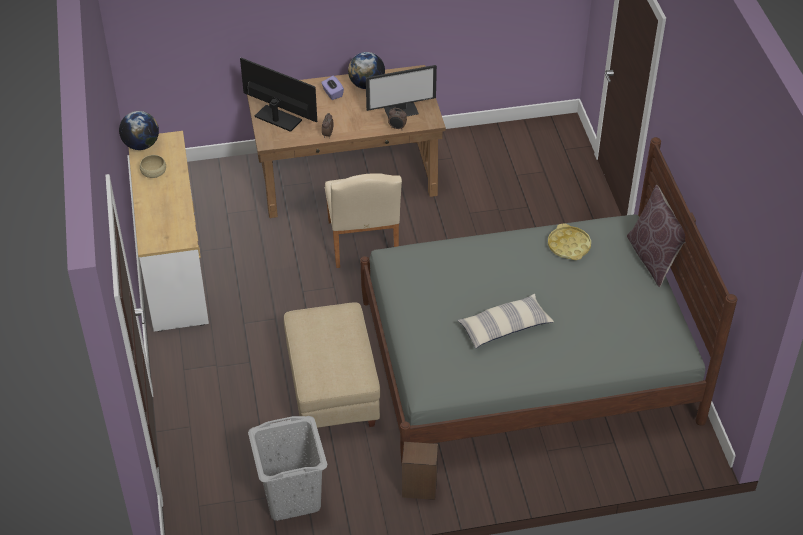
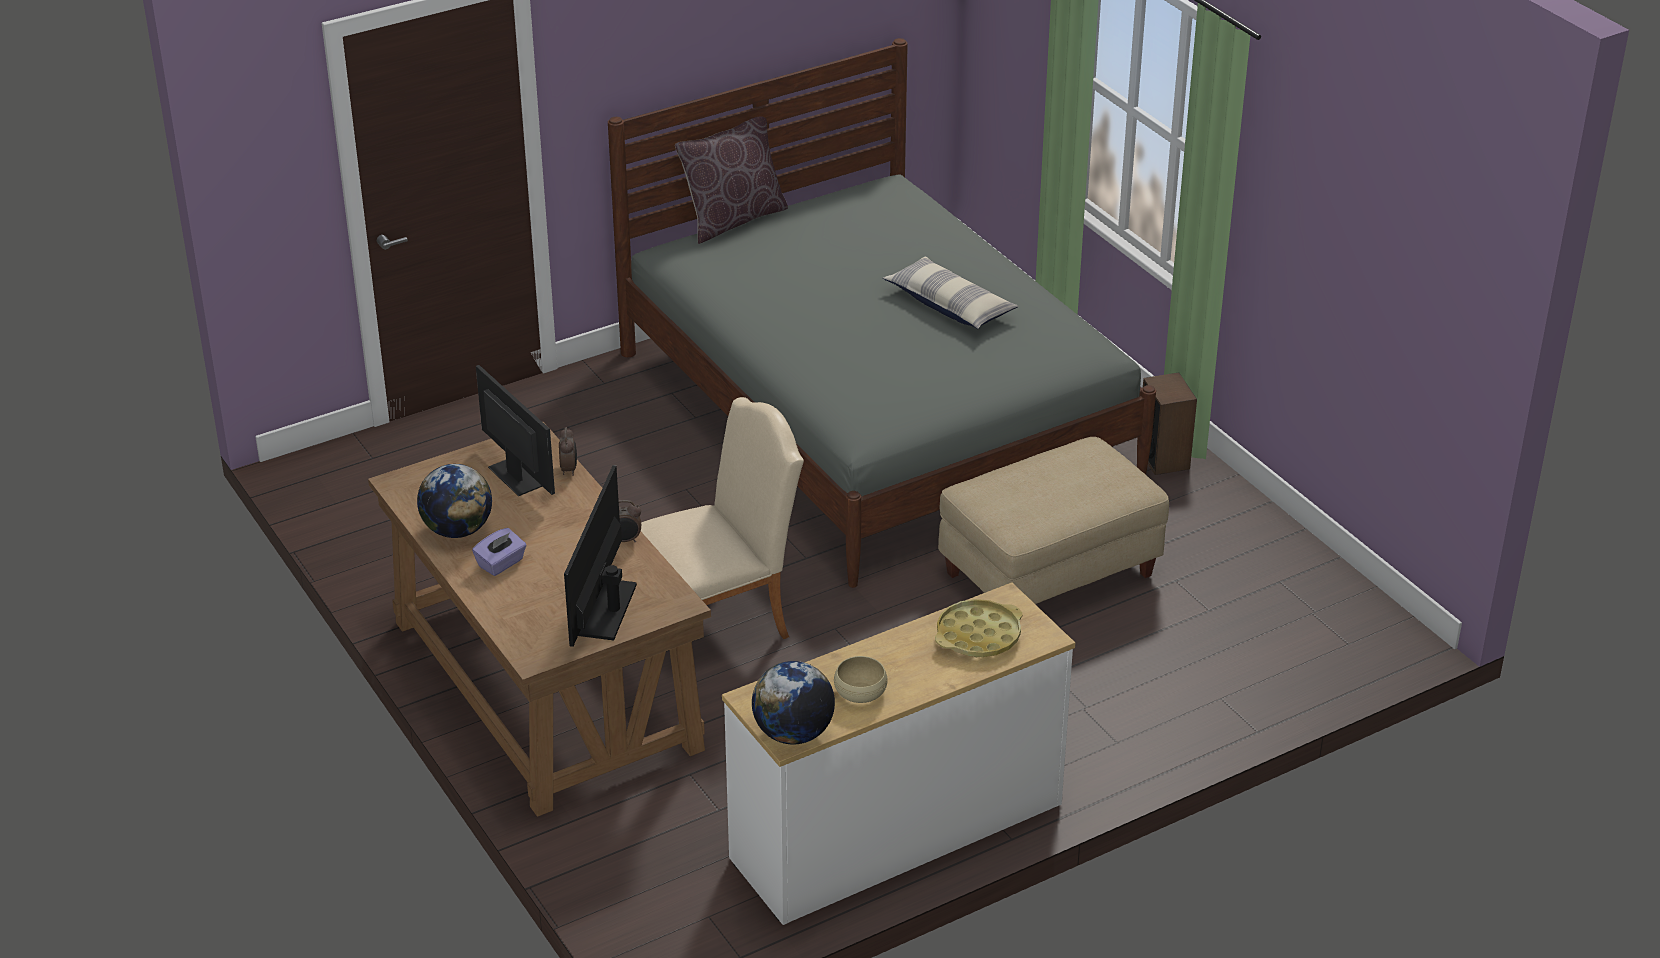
camera: 110 degrees left, 10 degrees down
(292, 496) = (1263, 562): grey laundry basket -> none
(568, 246) = (751, 282): yellow tray -> yellow tray (978, 635)

